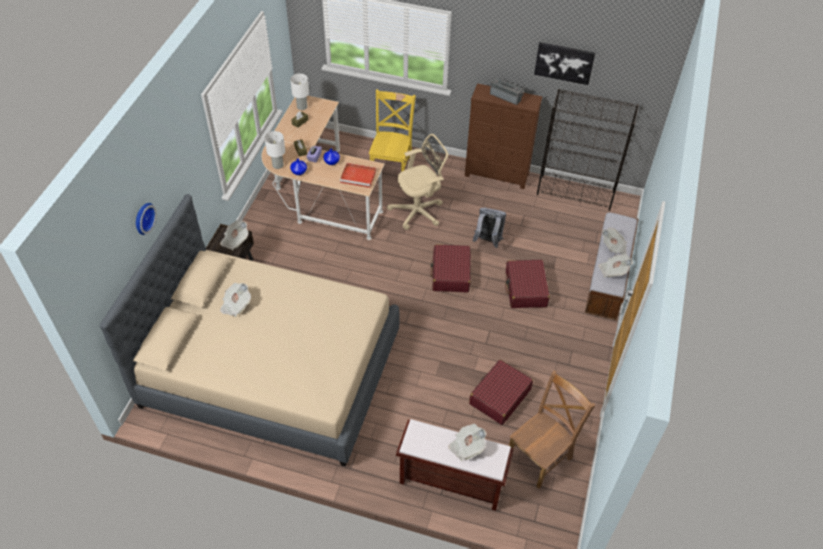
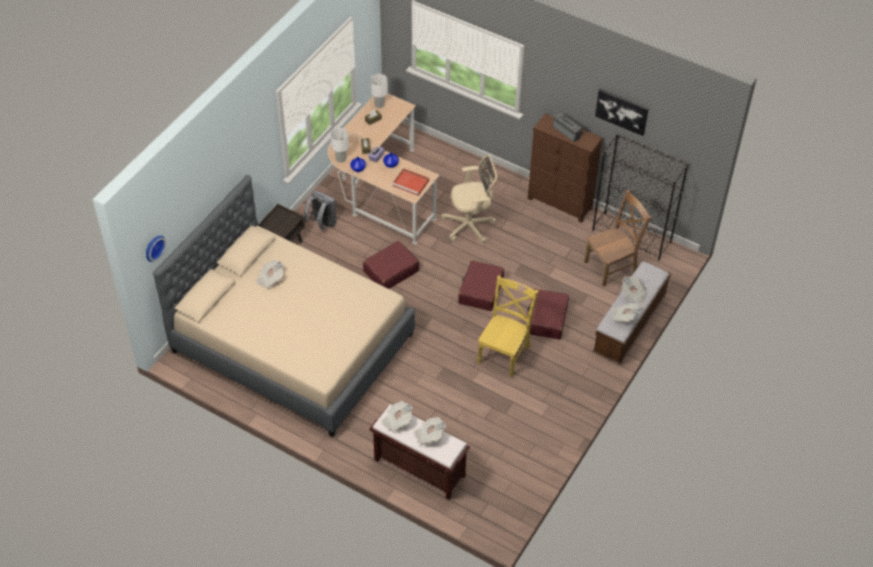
camera: 15 degrees right, 0 degrees up
(143, 218) = (205, 190): wall clock -> wall clock (153, 247)
(235, 240) = (286, 221): newspaper -> newspaper (397, 421)
(391, 167) = (459, 176): yellow chair -> yellow chair (504, 353)
(487, 241) = (527, 267): grey backpack -> grey backpack (322, 224)
(499, 397) = (486, 409): red suitcase -> red suitcase (391, 271)
(541, 456) = (504, 465): brown chair -> brown chair (612, 266)

